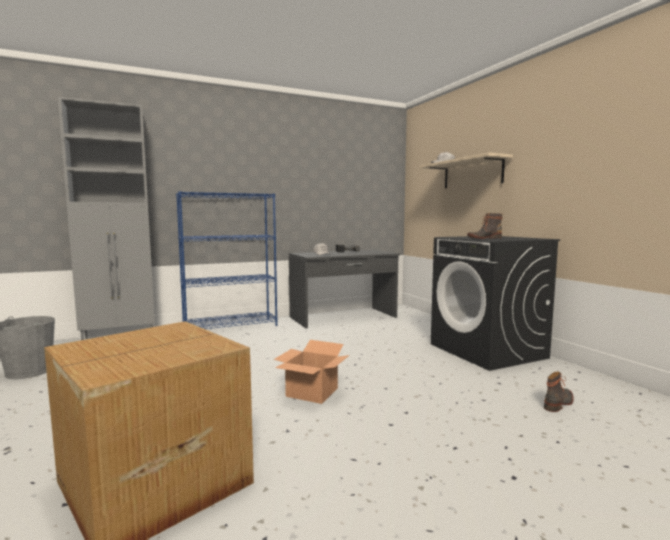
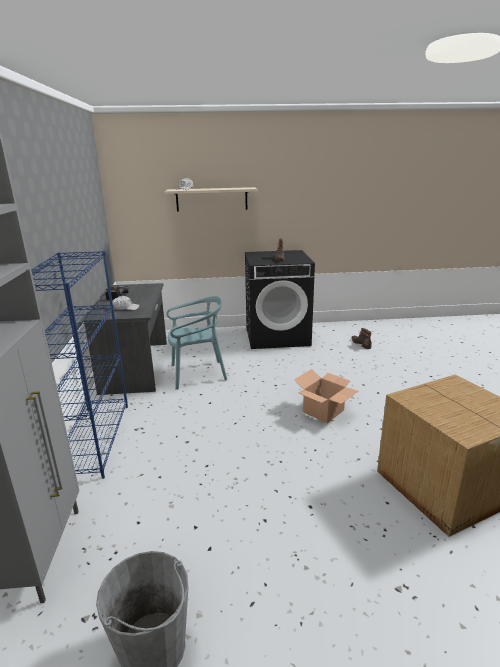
camera: 70 degrees left, 15 degrees up
(348, 334) = (197, 374): none -> turquoise chair

